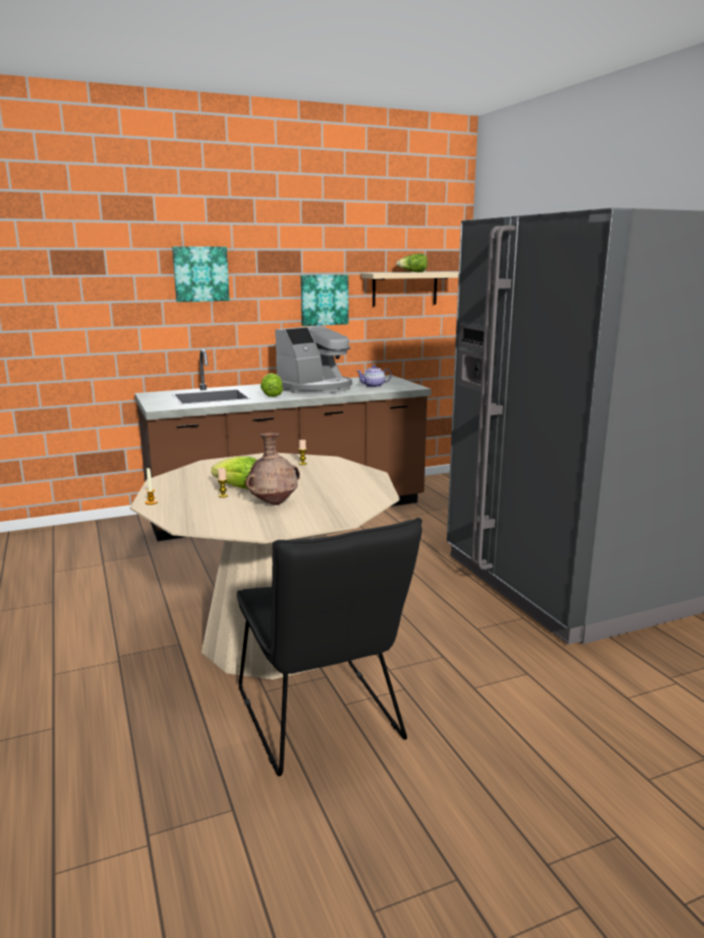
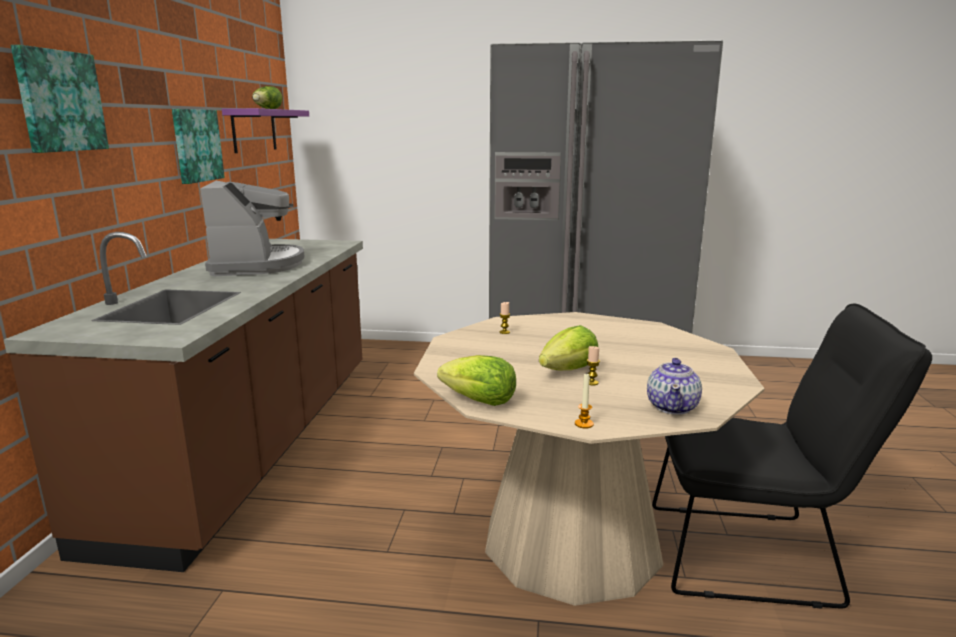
camera: 60 degrees left, 0 degrees up
(272, 395) = (248, 283): lettuce -> lettuce (480, 401)
(274, 503) = (641, 365): brown vase -> none
(374, 386) = (305, 250): teapot -> teapot (673, 407)
(404, 289) = (254, 130): beige shelf -> purple shelf

